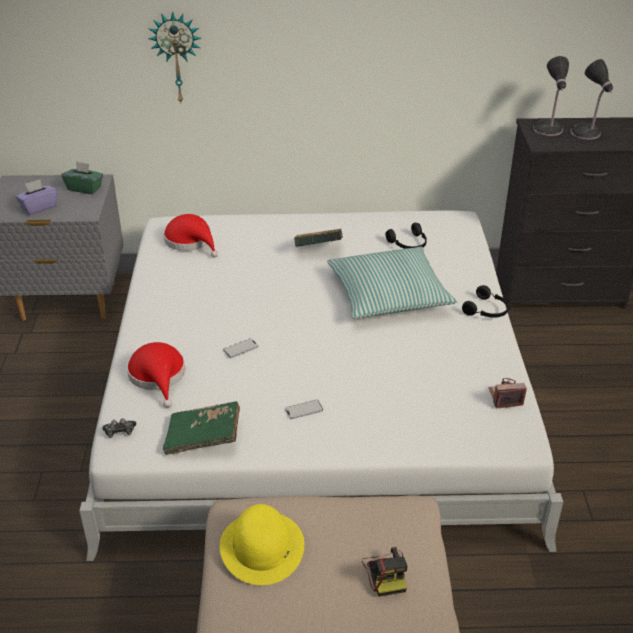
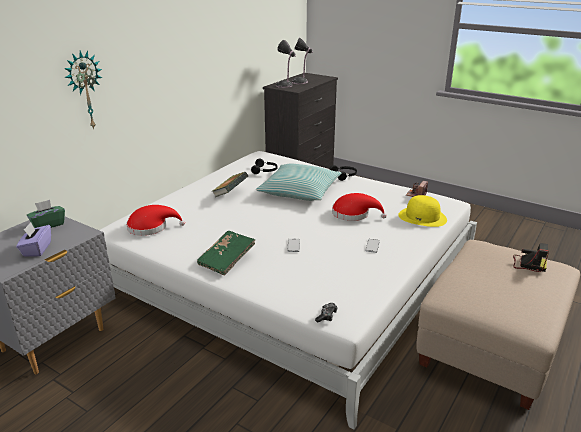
camera: 55 degrees left, 10 degrees down
(158, 376) = (283, 283): red hat -> red hat (354, 214)
(203, 437) = (365, 286): green book -> green book (227, 260)
(262, 547) = (484, 295): yellow hat -> yellow hat (422, 217)

